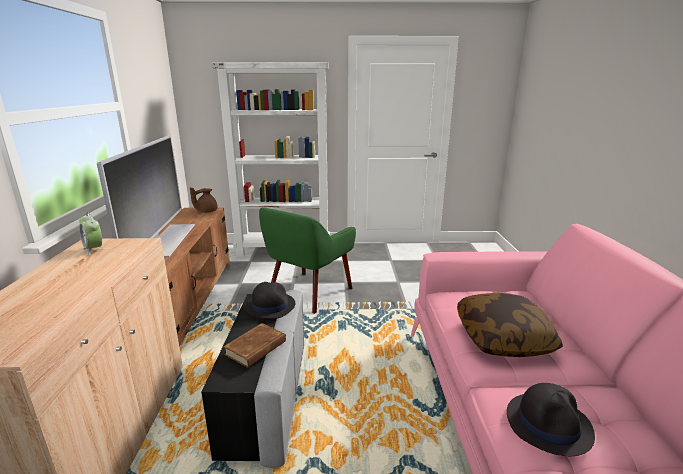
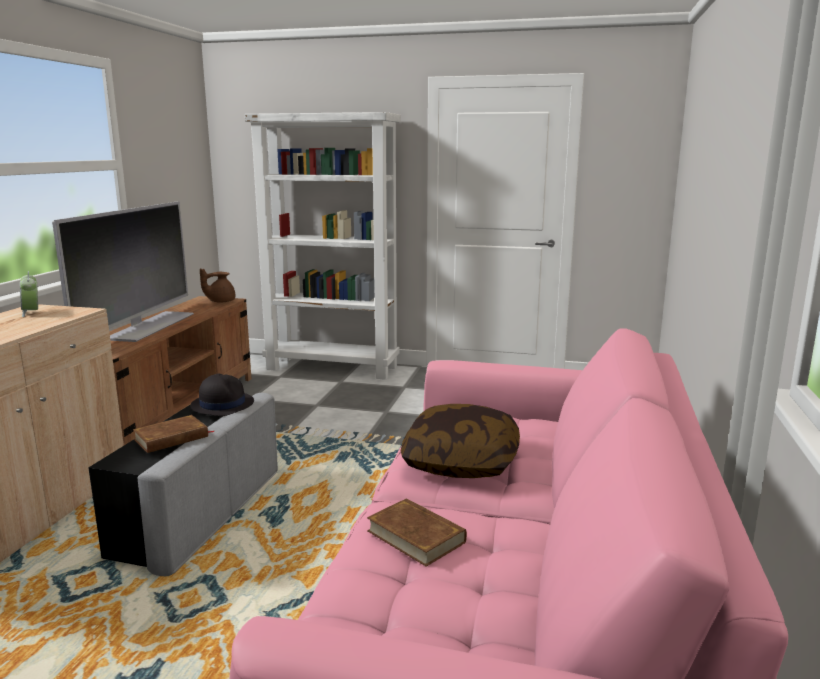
camera: 15 degrees right, 5 degrees down
(308, 292) = (328, 418): green armchair -> none
(548, 423) = (416, 536): black hat -> brown book

